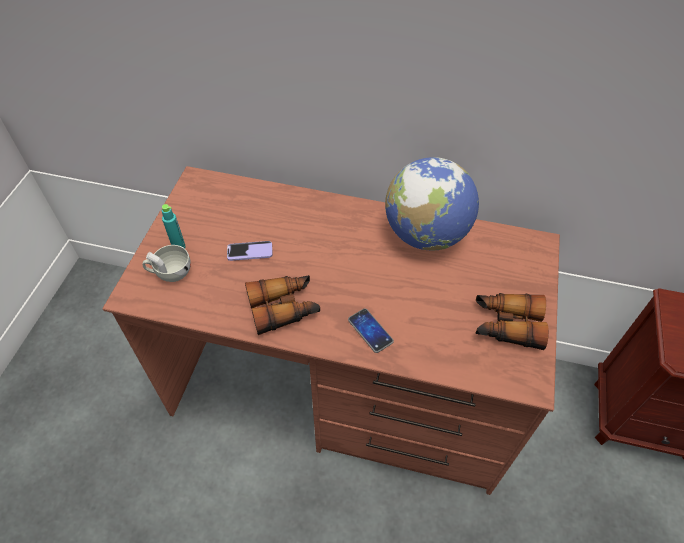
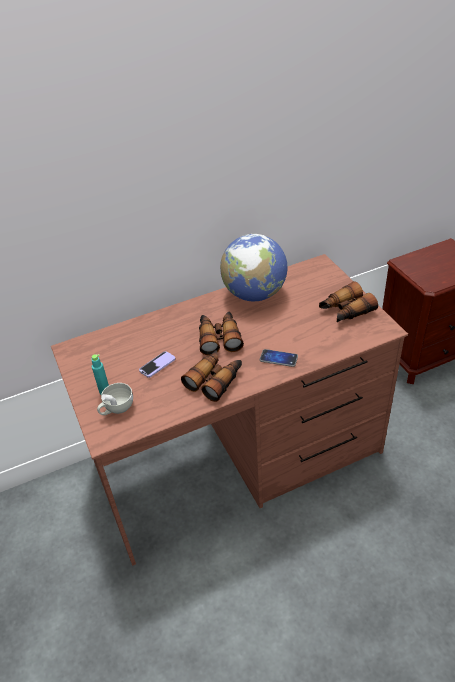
camera: 35 degrees left, 10 degrees down
(337, 262) = (219, 337): none -> binoculars

